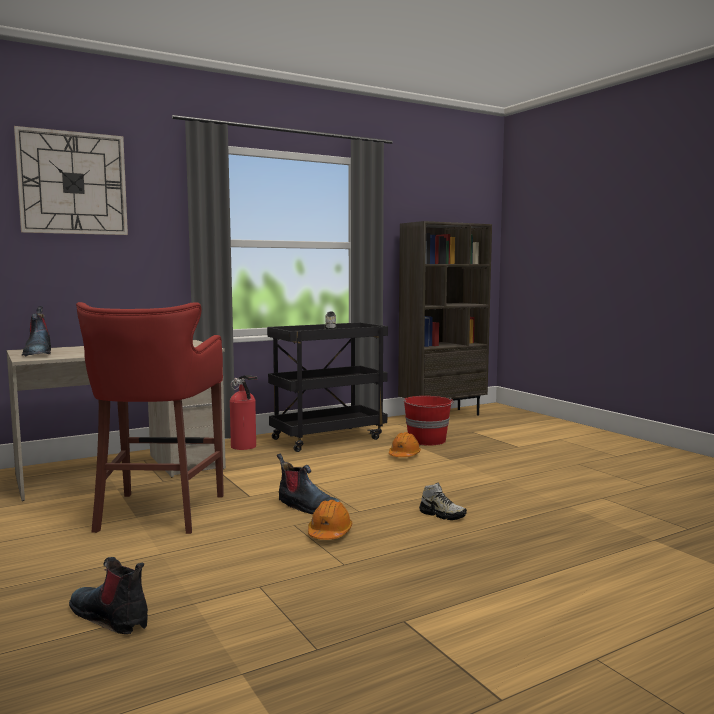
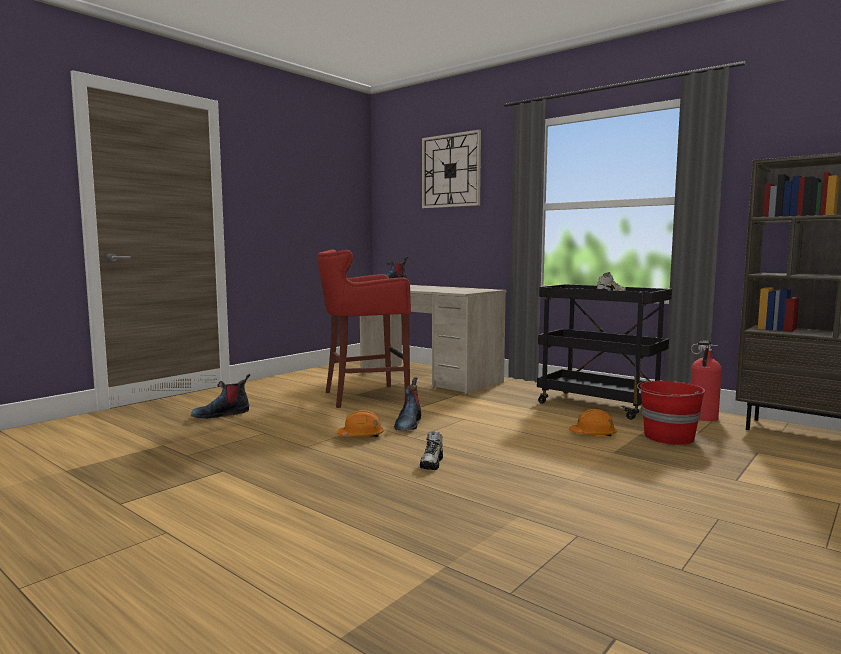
camera: 70 degrees right, 0 degrees up
(111, 617) = (221, 414): boot -> boot turned 135 degrees counterclockwise
(244, 447) = (528, 390): fire extinguisher -> fire extinguisher (702, 418)

